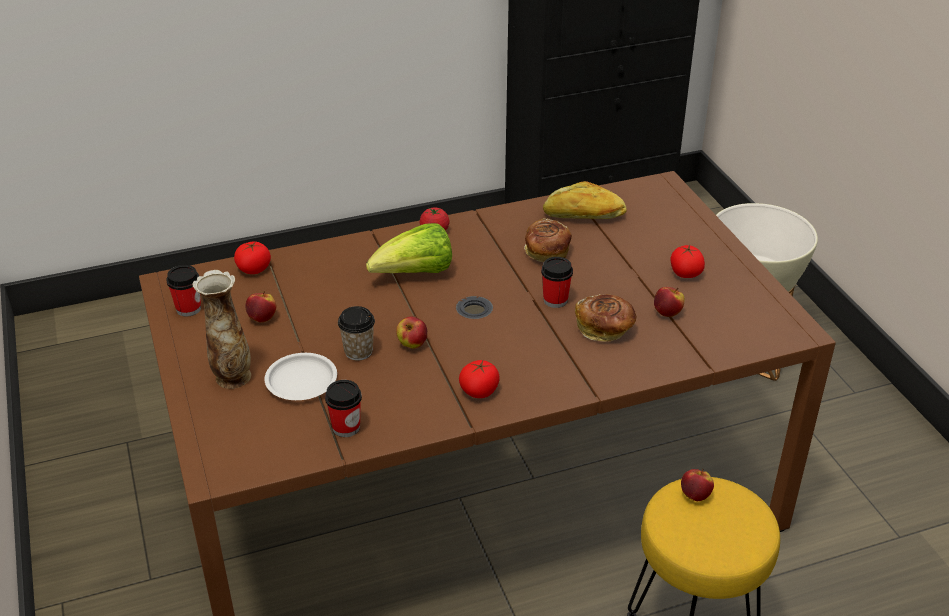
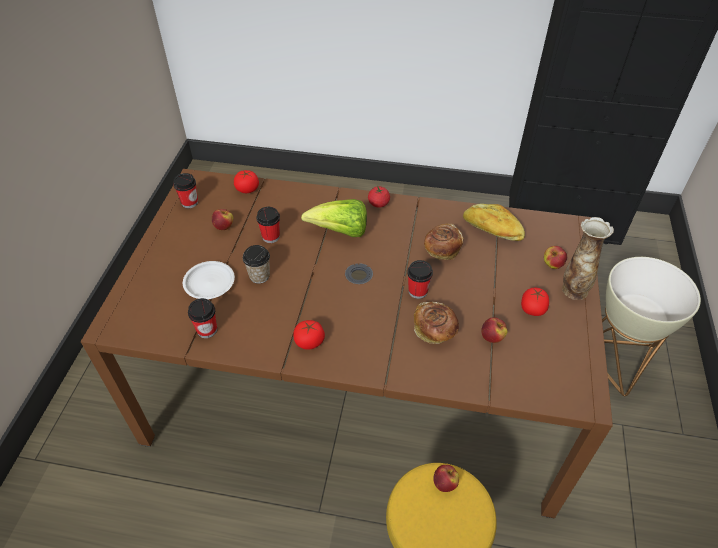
camera: 30 degrees right, 10 degrees up
(232, 377) = (174, 261): vase -> vase (574, 289)
(334, 308) = (271, 237): none -> cup
(412, 344) = (296, 285): apple -> apple (552, 265)

